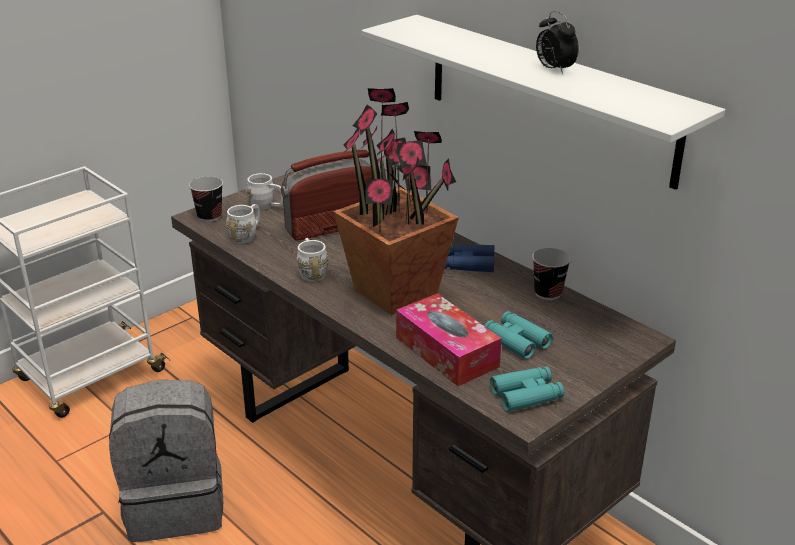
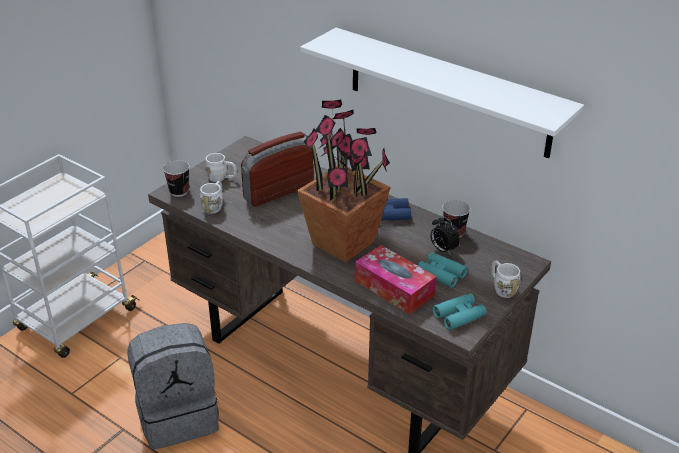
camera: 10 degrees left, 5 degrees up
(311, 272) = (275, 232): white mug -> white mug (502, 288)
(553, 70) = (456, 77): alarm clock -> alarm clock (443, 250)

